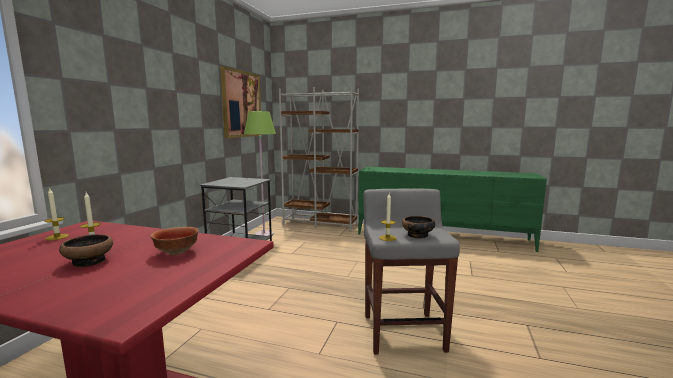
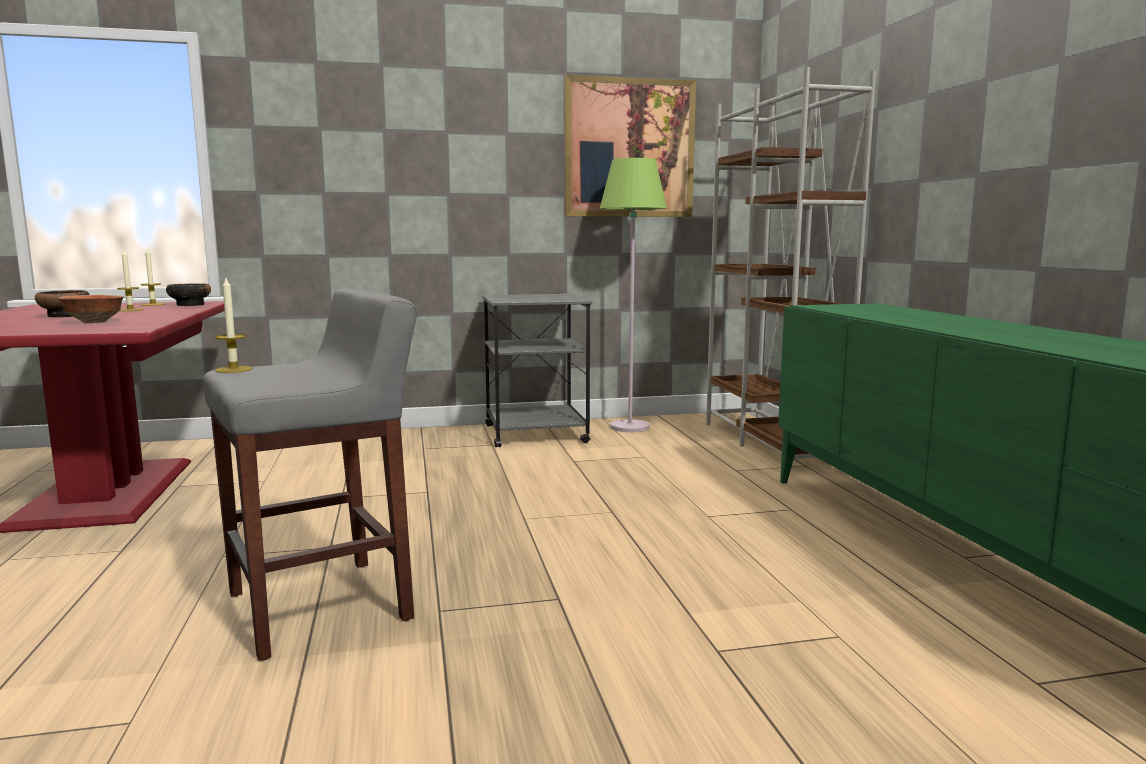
camera: 60 degrees right, 0 degrees up
(417, 235) = (260, 378): bowl -> bowl (189, 305)

